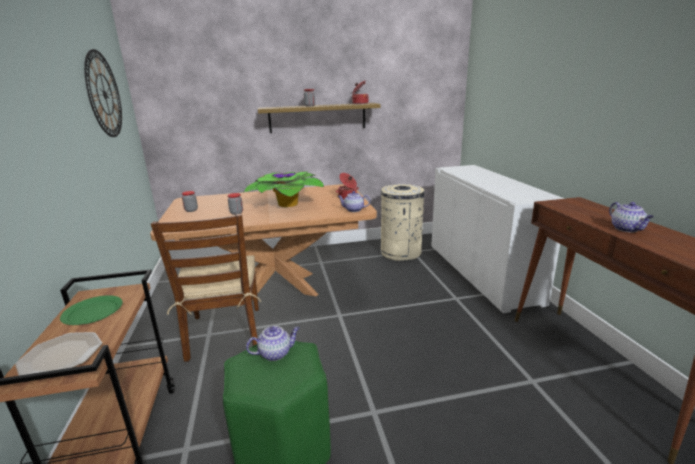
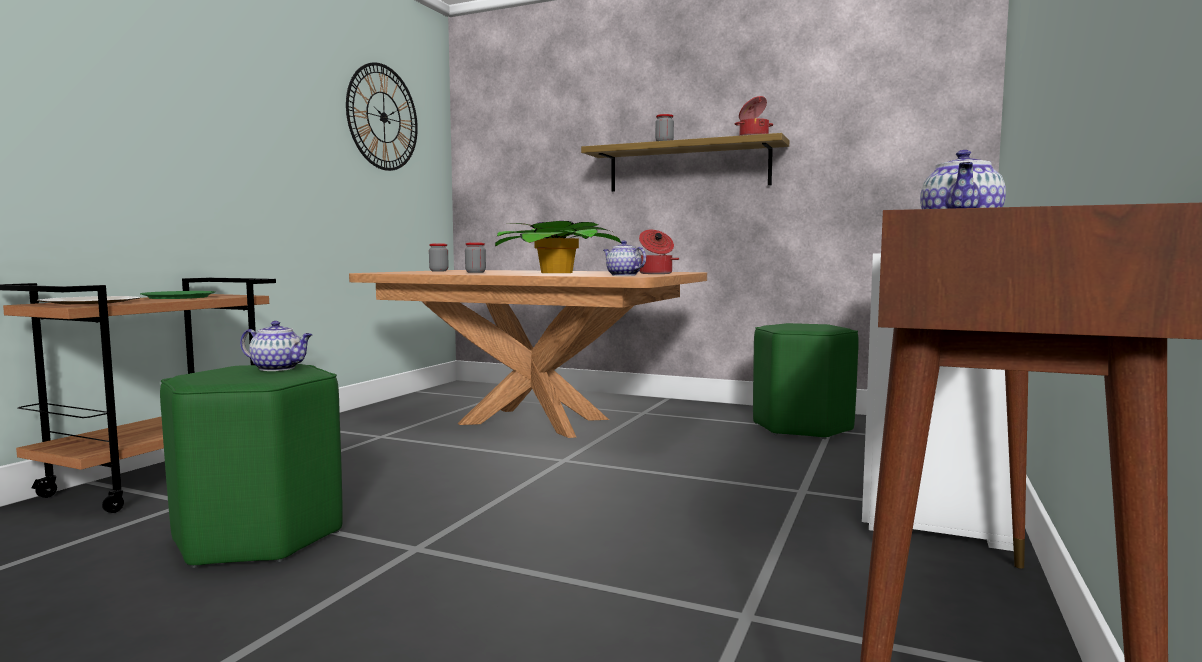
camera: 35 degrees right, 15 degrees down
(225, 333) = (398, 439): brown chair -> none
(400, 252) = (803, 427): beige trash can -> green stool

